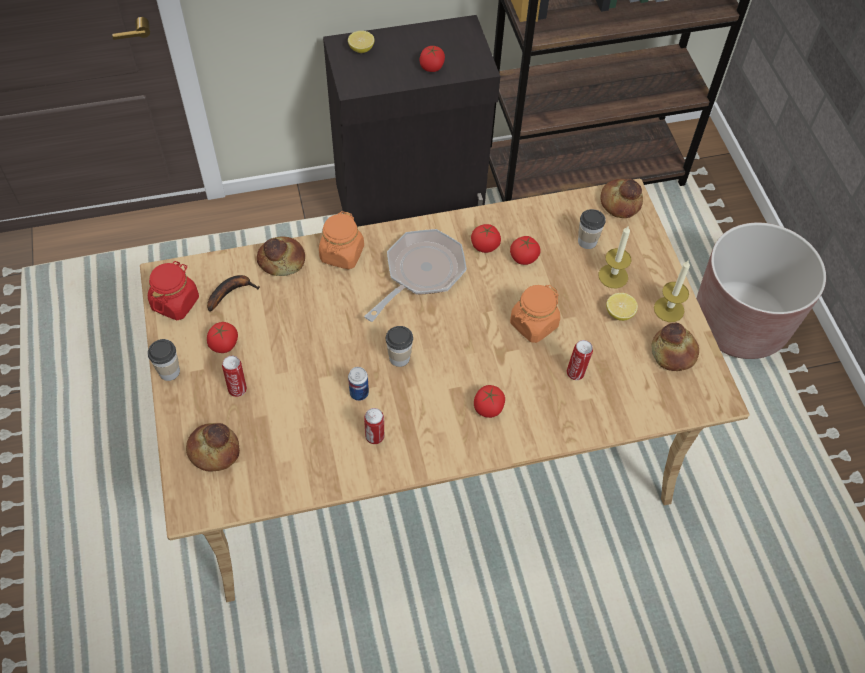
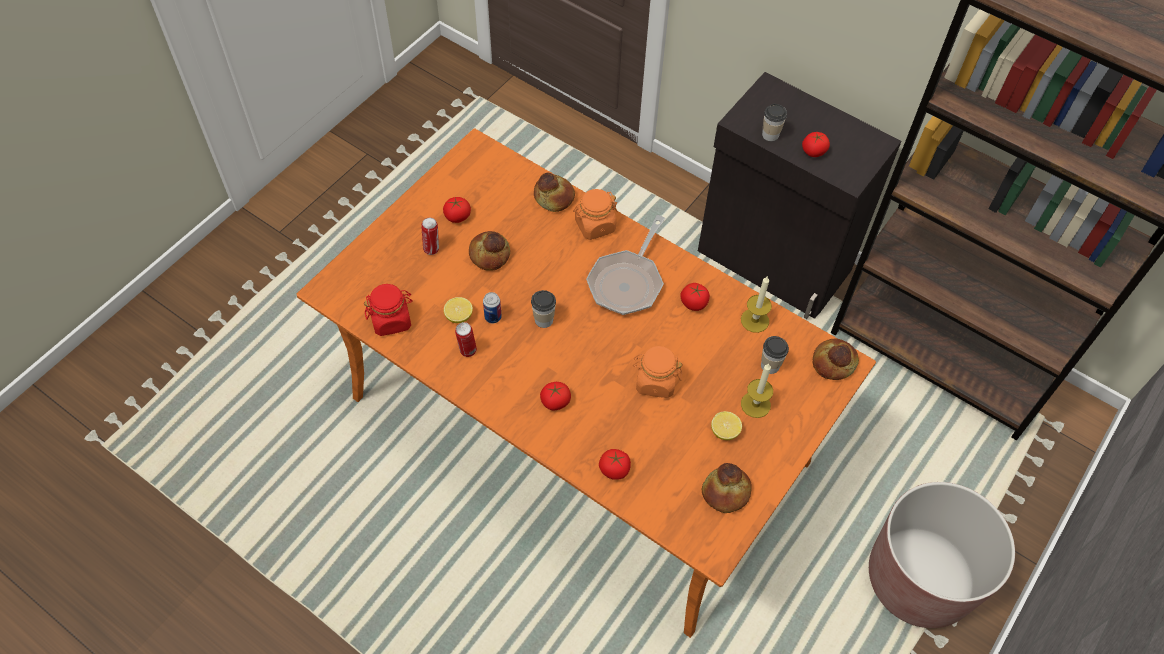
camera: 50 degrees right, 0 degrees up
(169, 371) = (410, 204): cup -> cup (770, 135)
(175, 302) = (463, 168): red jar -> red jar (391, 320)
(213, 451) = (375, 271): bread -> bread (489, 254)
(231, 292) = (500, 190): banana -> none
(361, 49) = (779, 100): lemon -> lemon (459, 316)
(421, 273) = (627, 282): frying pan -> frying pan turned 120 degrees clockwise
(428, 443) = (580, 429): beige dining table -> orange dining table
(523, 258) = (709, 335): tomato -> tomato (614, 469)
(576, 372) = (640, 437): can -> none
(669, 309) = (764, 463): candle -> candle (754, 320)

